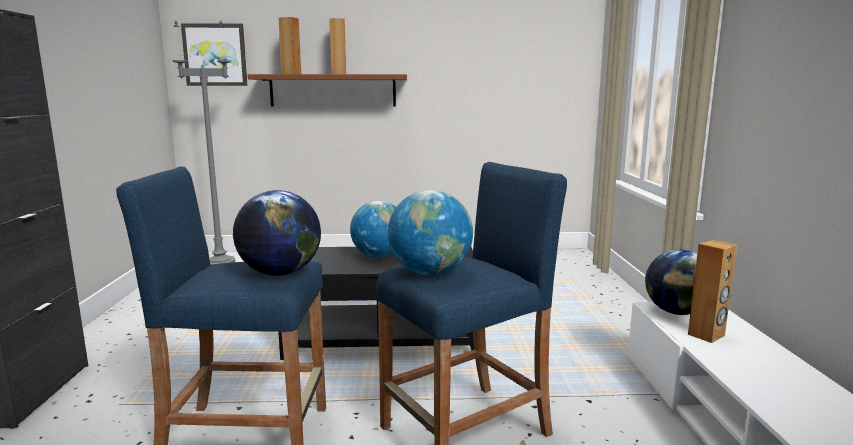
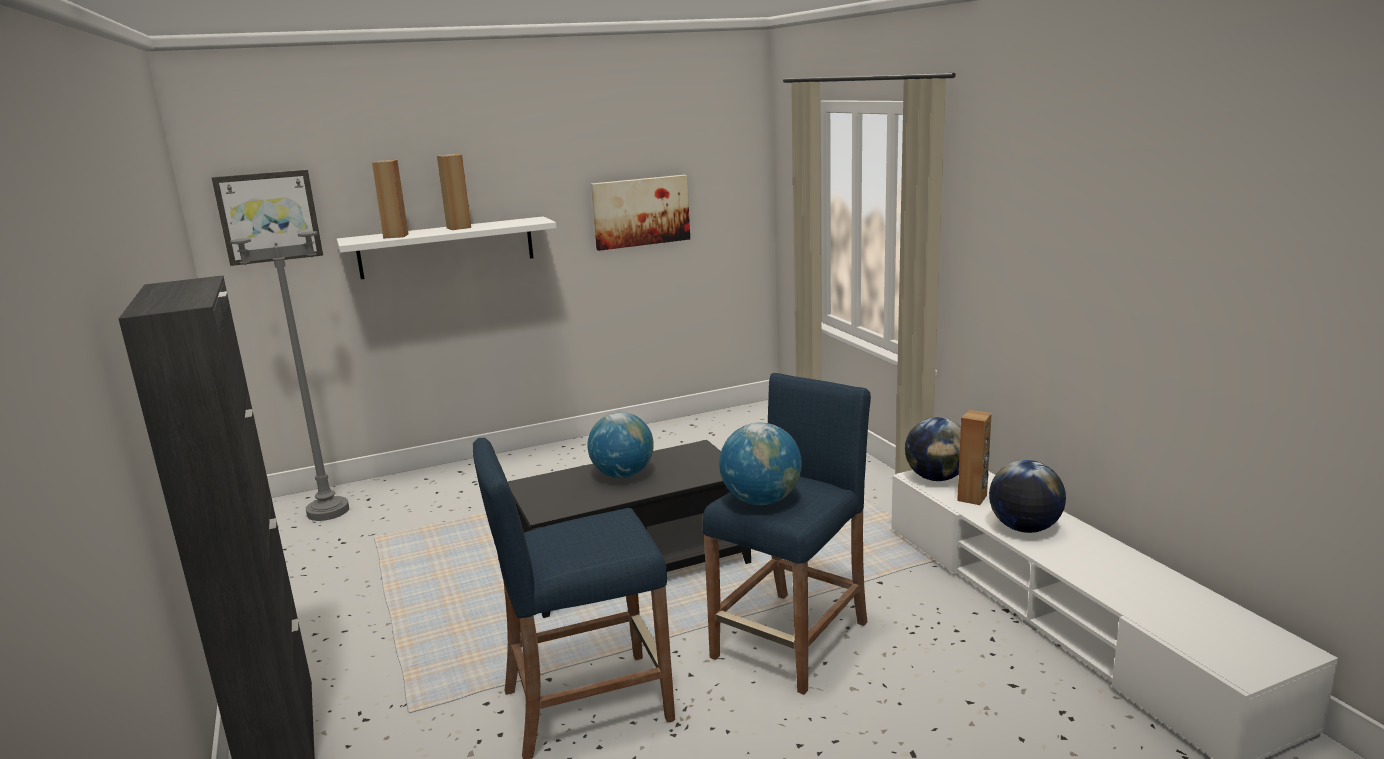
camera: 20 degrees left, 5 degrees up
(280, 273) = (622, 531): globe -> globe (1024, 528)
(333, 90) = (447, 247): brown shelf -> white shelf
(484, 80) = (641, 211): none -> picture

